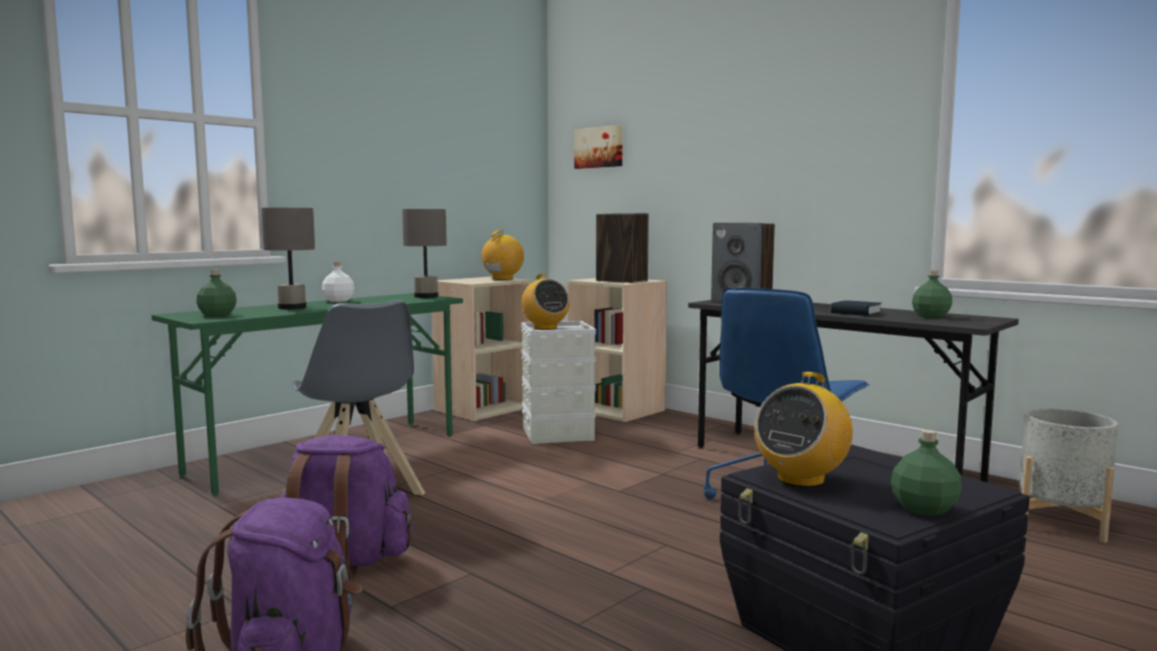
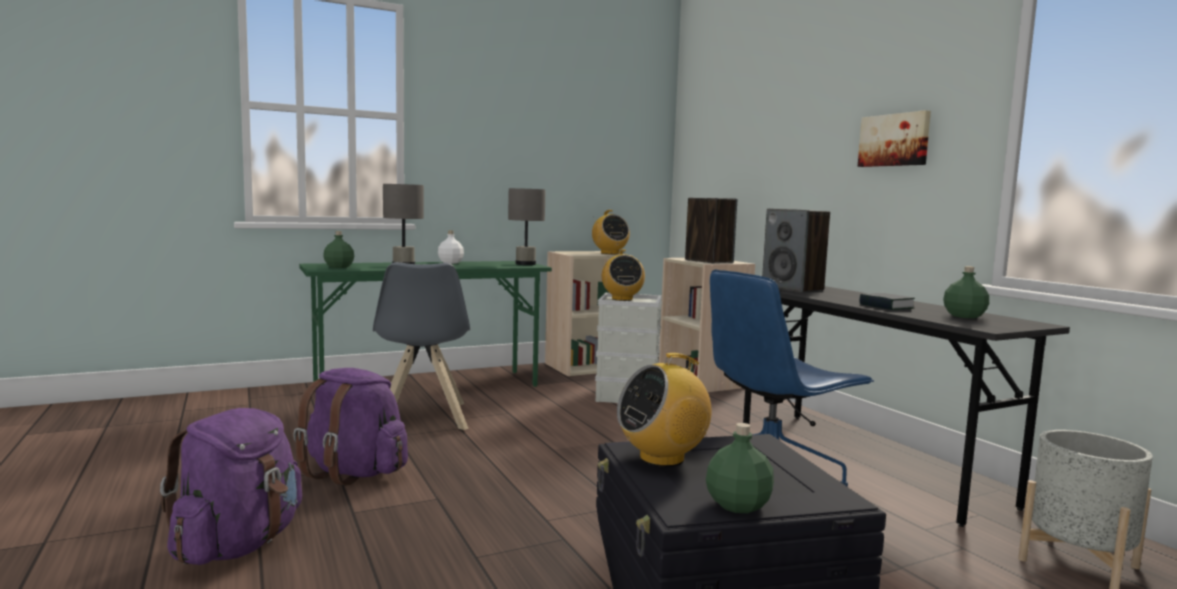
camera: 20 degrees right, 0 degrees up
(503, 279) = (609, 253): radio -> radio turned 105 degrees clockwise
(599, 147) = (711, 136): picture -> picture (894, 140)

